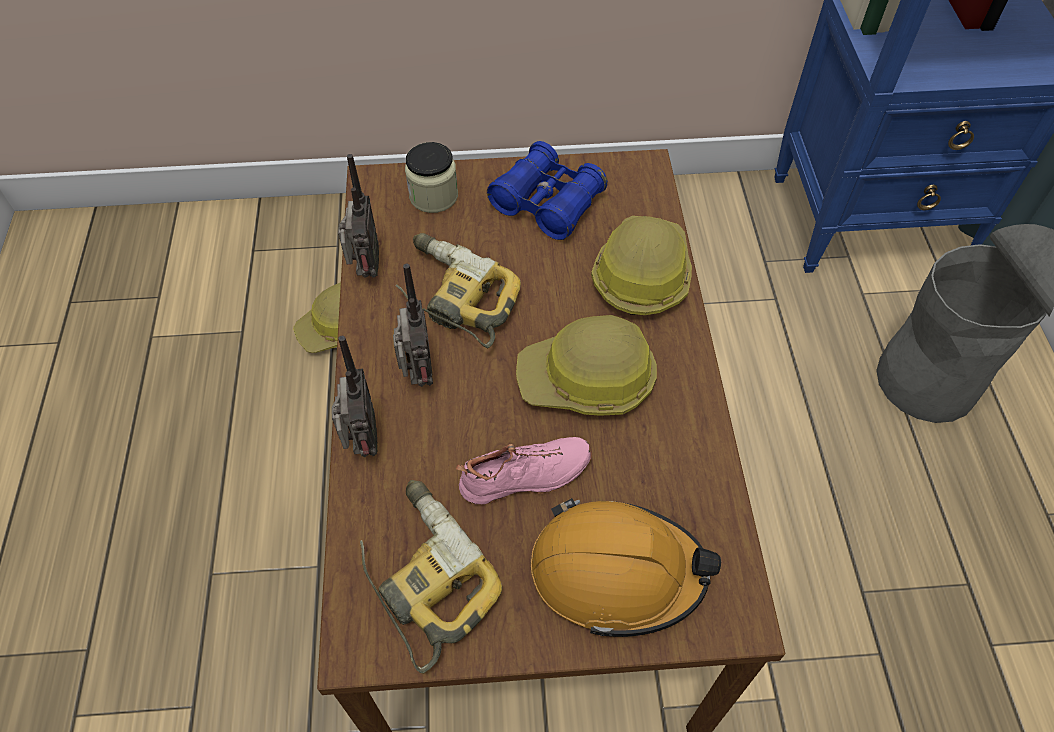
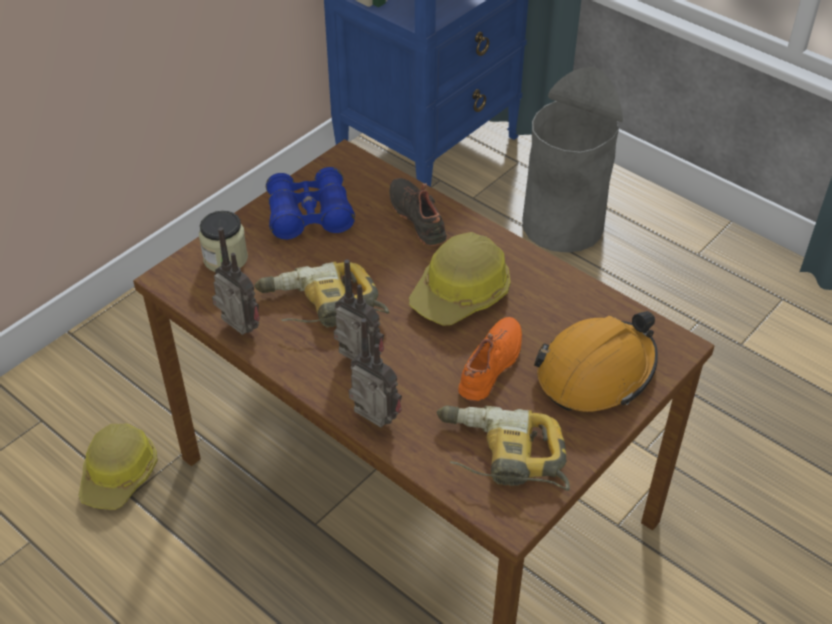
camera: 45 degrees left, 10 degrees down
(526, 478) = (492, 366): pink shoe -> orange shoe
(641, 274) = (419, 218): hard hat -> black shoe

